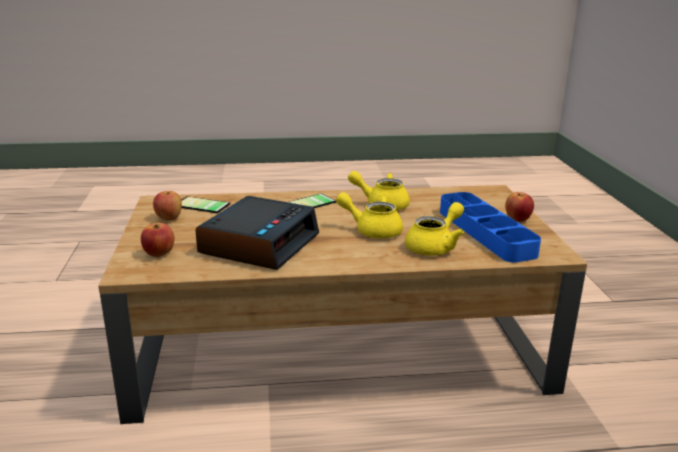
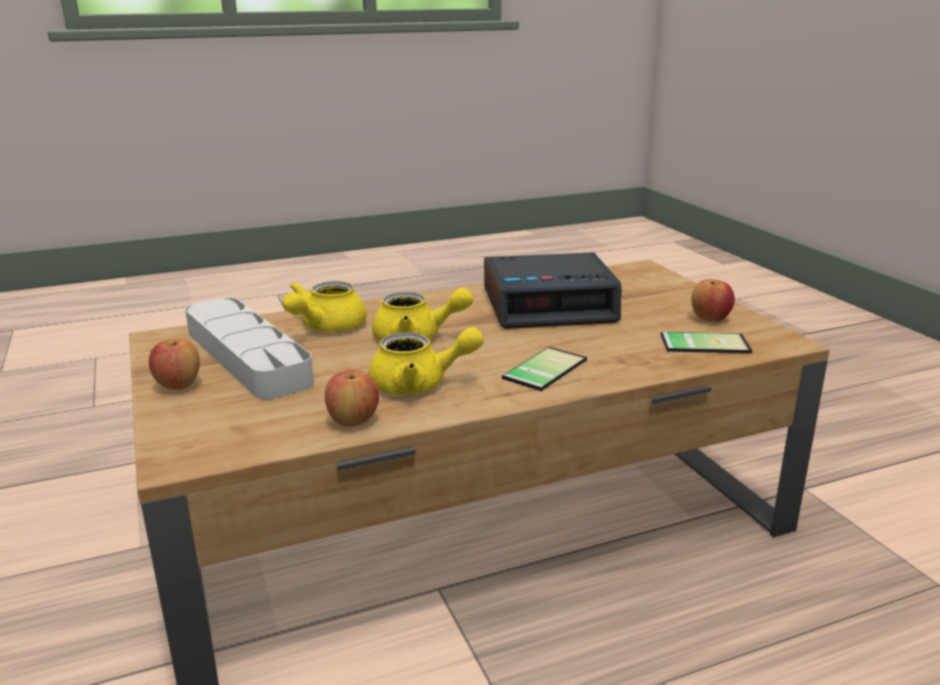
camera: 165 degrees right, 0 degrees up
(159, 254) = (642, 283): apple -> apple (353, 421)
(259, 243) = (549, 305): alarm clock -> alarm clock turned 105 degrees counterclockwise
(485, 232) = (247, 356): blue tray -> grey tray

